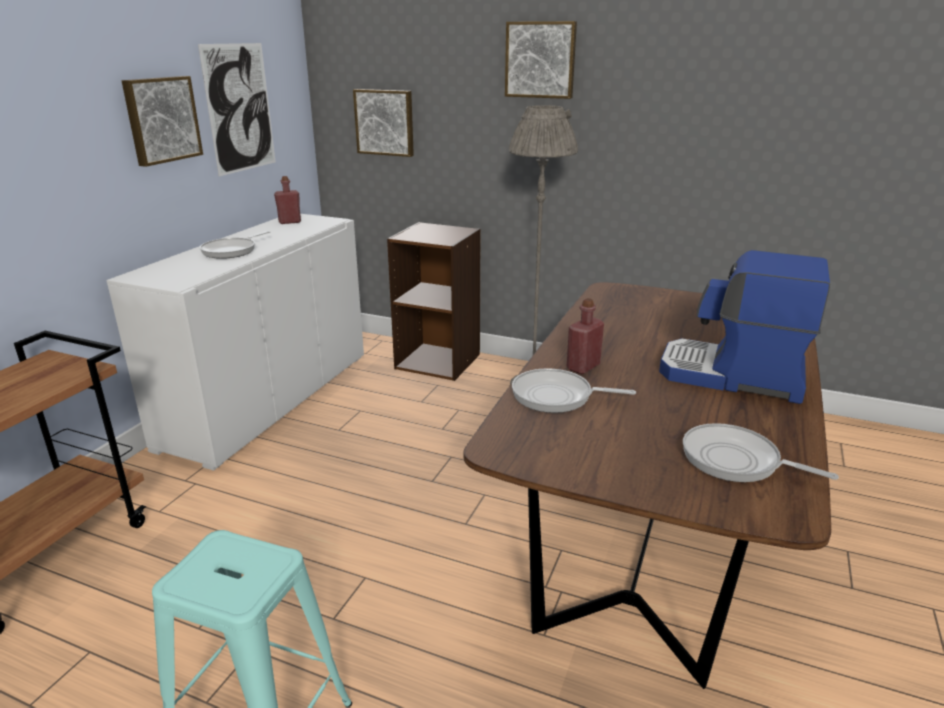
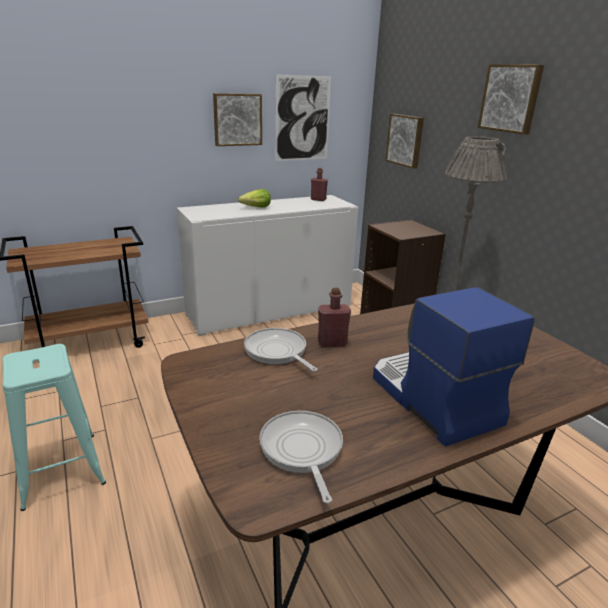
camera: 40 degrees right, 0 degrees up
(232, 251) = (256, 208): frying pan -> lettuce

